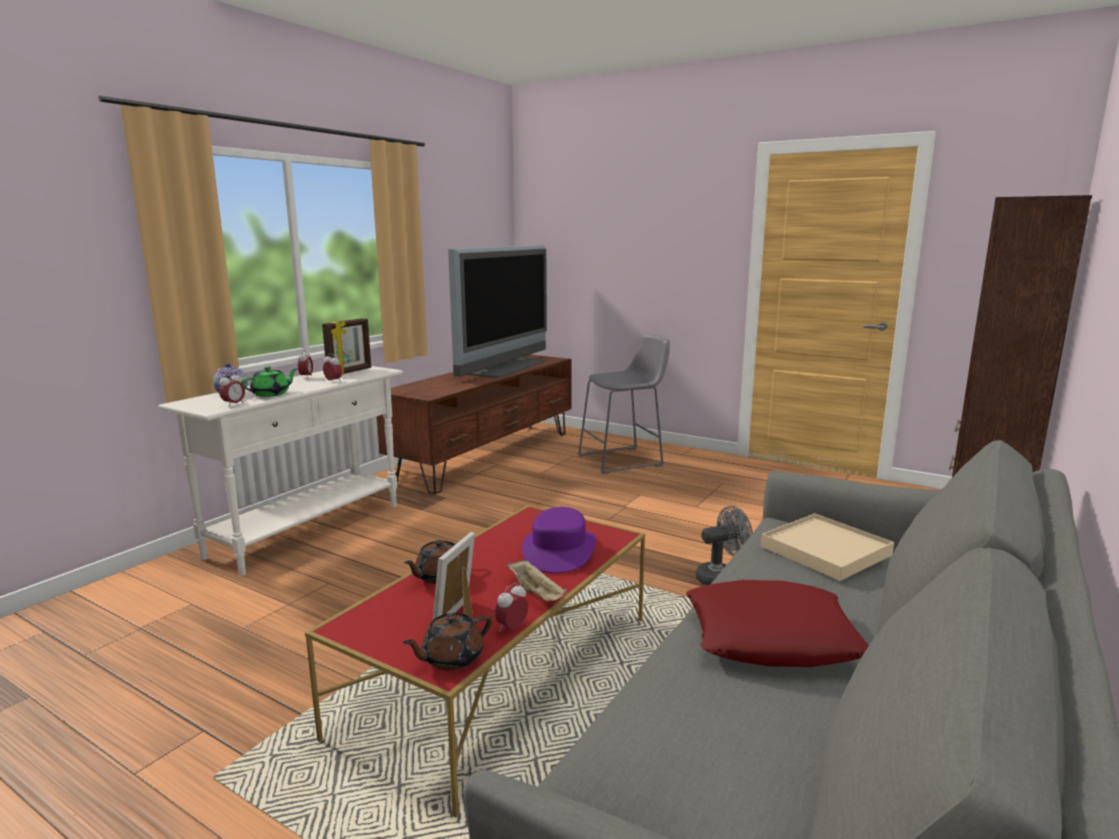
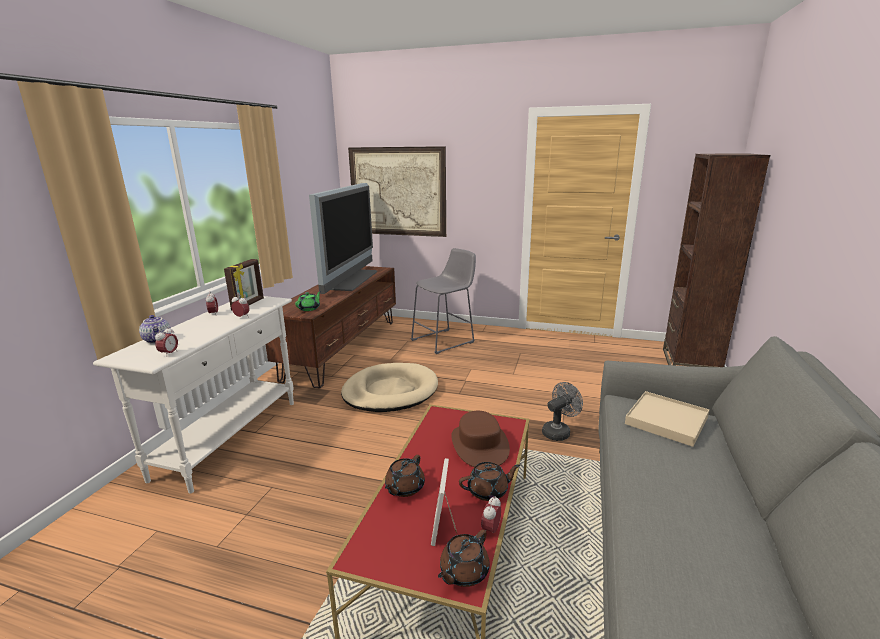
camera: 15 degrees left, 5 degrees up
(271, 394) = (196, 337): green teapot -> green teapot (309, 308)
(519, 507) = (390, 391): none -> beige dog bed
(536, 593) = (488, 491): beige tray -> brown teapot
(559, 550) = (479, 445): purple hat -> brown hat
(583, 258) = (397, 192): none -> picture
(772, 636) = (686, 507): red pillow -> none

